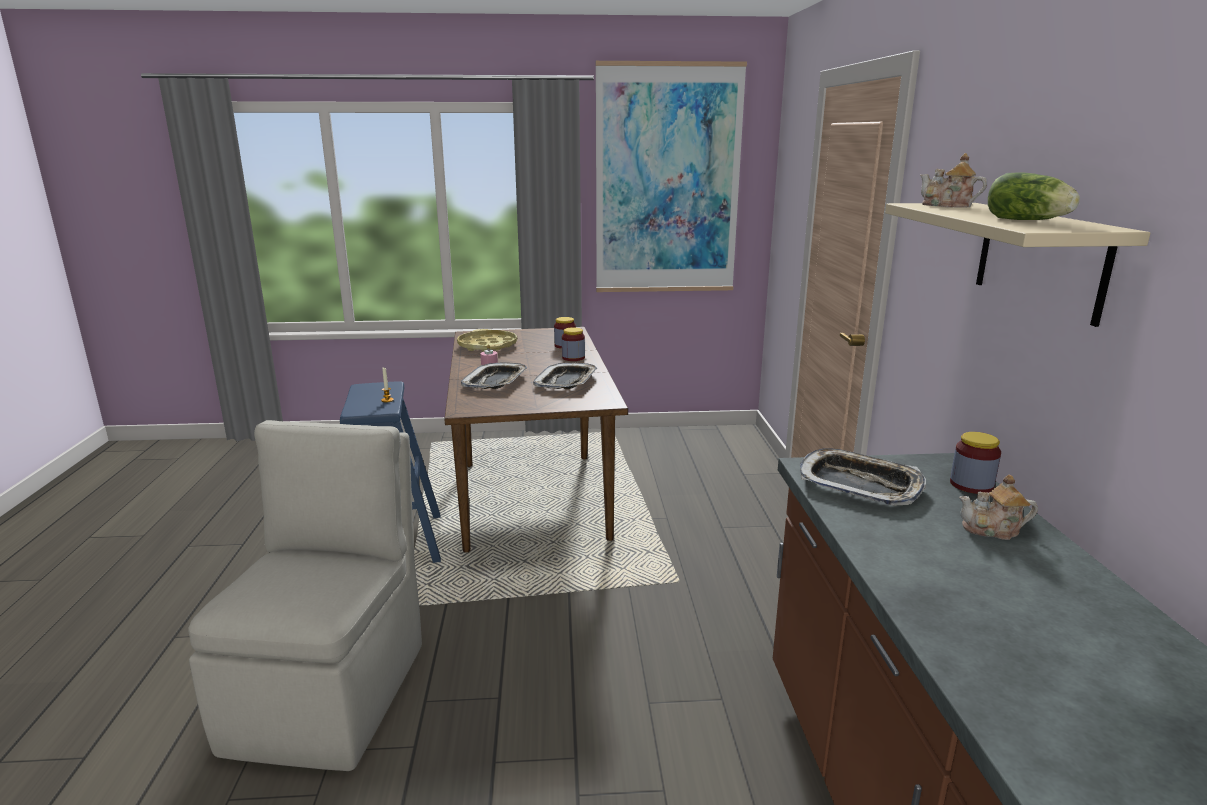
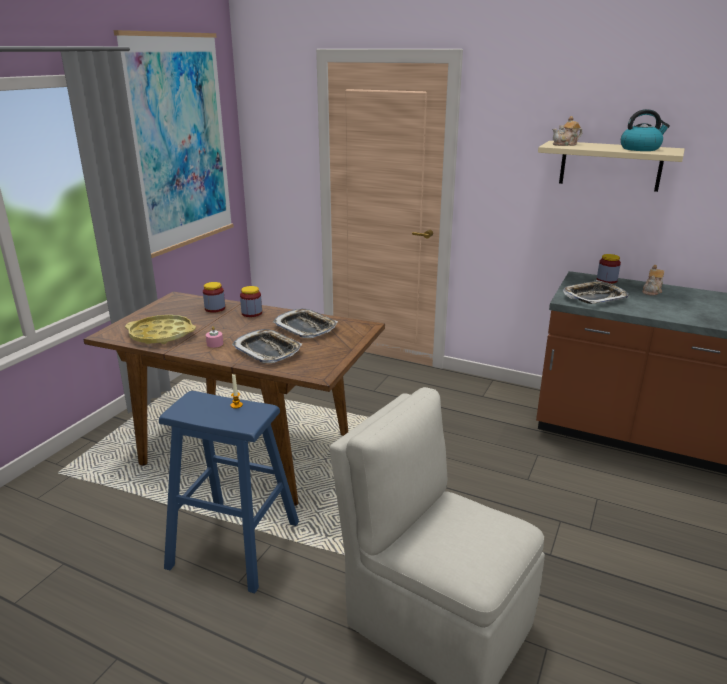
camera: 60 degrees left, 5 degrees up
(1029, 220) = (640, 149): lettuce -> kettle

